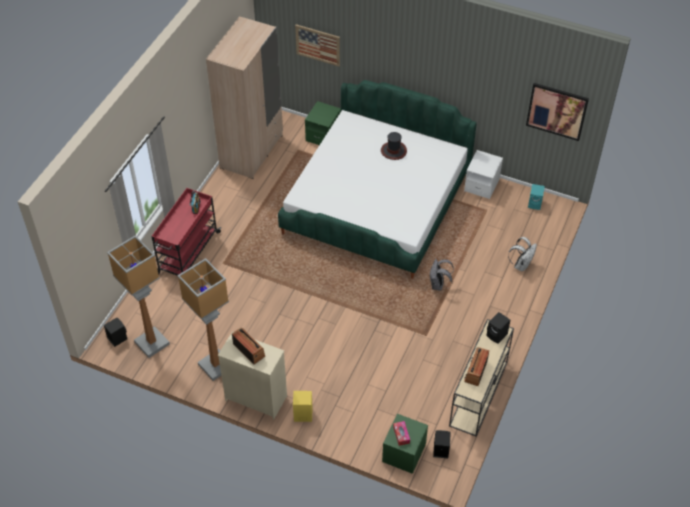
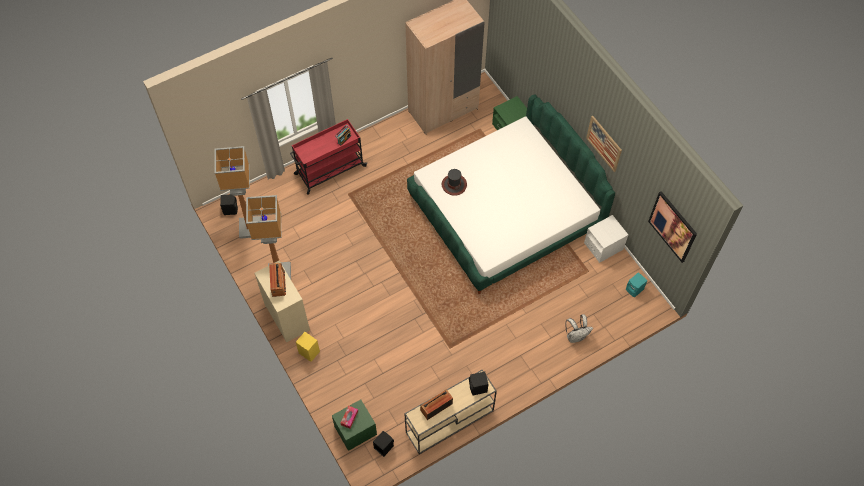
camera: 35 degrees right, 10 degrees up
(318, 45) = (525, 51): picture -> picture (604, 143)
(393, 151) = (536, 177): hat -> hat (454, 184)
(438, 285) = (494, 312): grey backpack -> none

